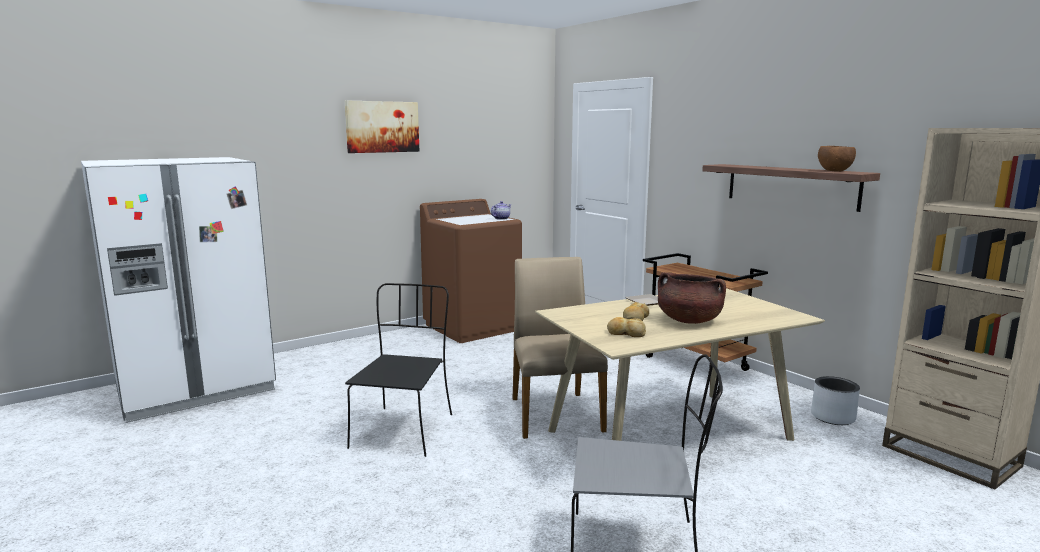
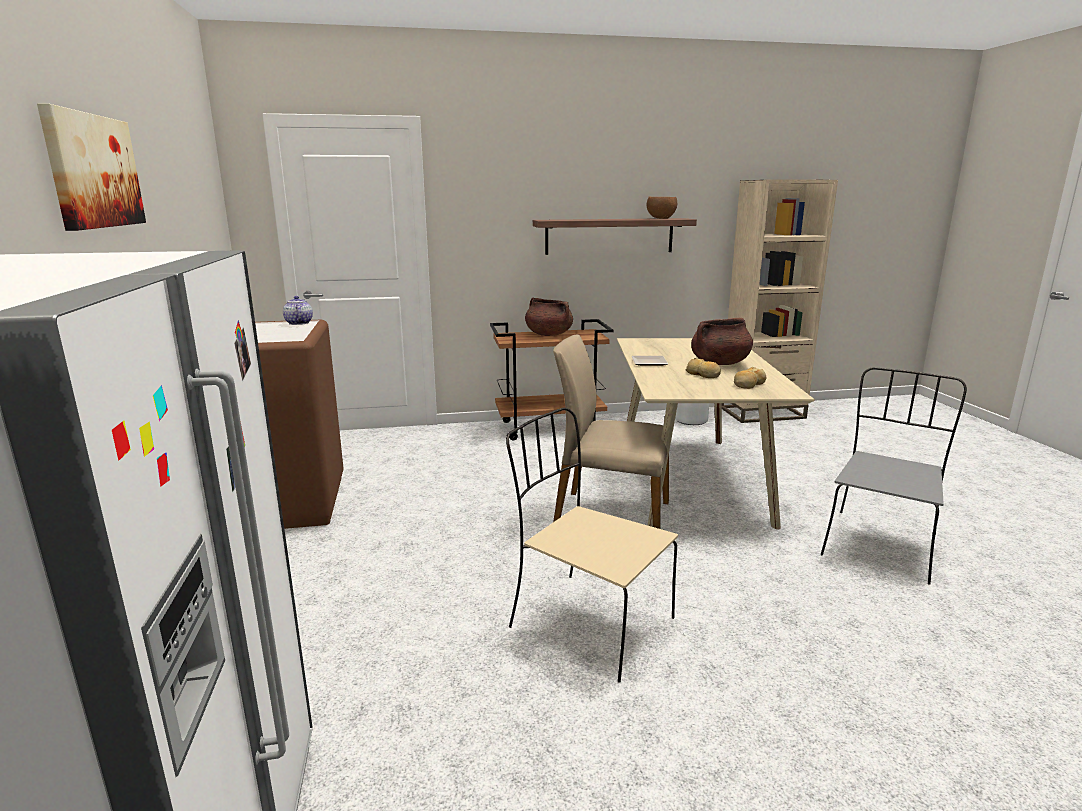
camera: 65 degrees left, 5 degrees up
(403, 430) = (588, 622): black chair -> beige chair
(703, 273) = (548, 334): none -> brown cooking pot

